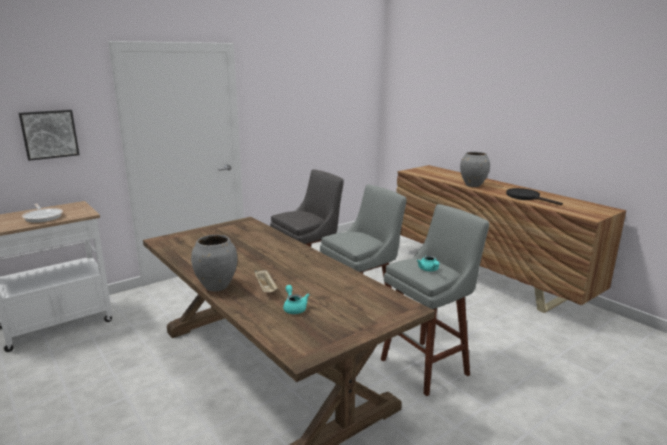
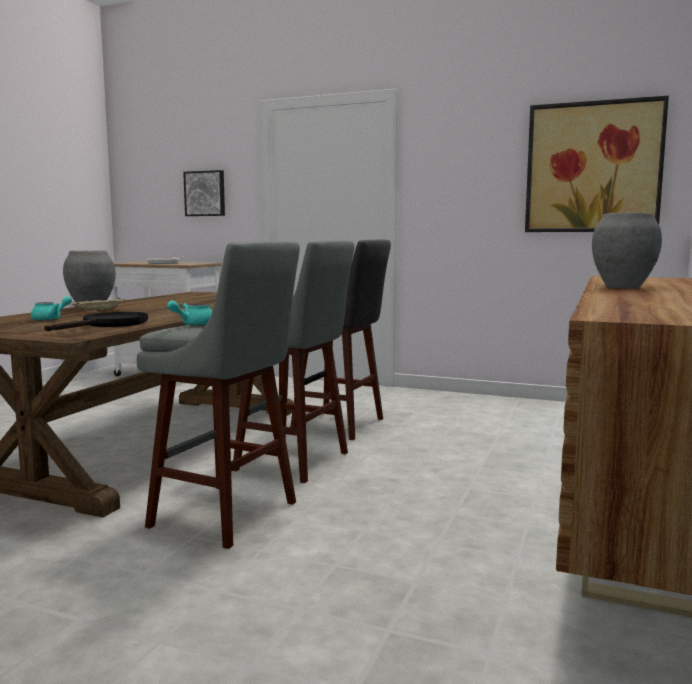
camera: 60 degrees right, 10 degrees down
(344, 101) = (593, 167): none -> picture
(527, 197) = (636, 298): black frying pan -> black frying pan (109, 325)

